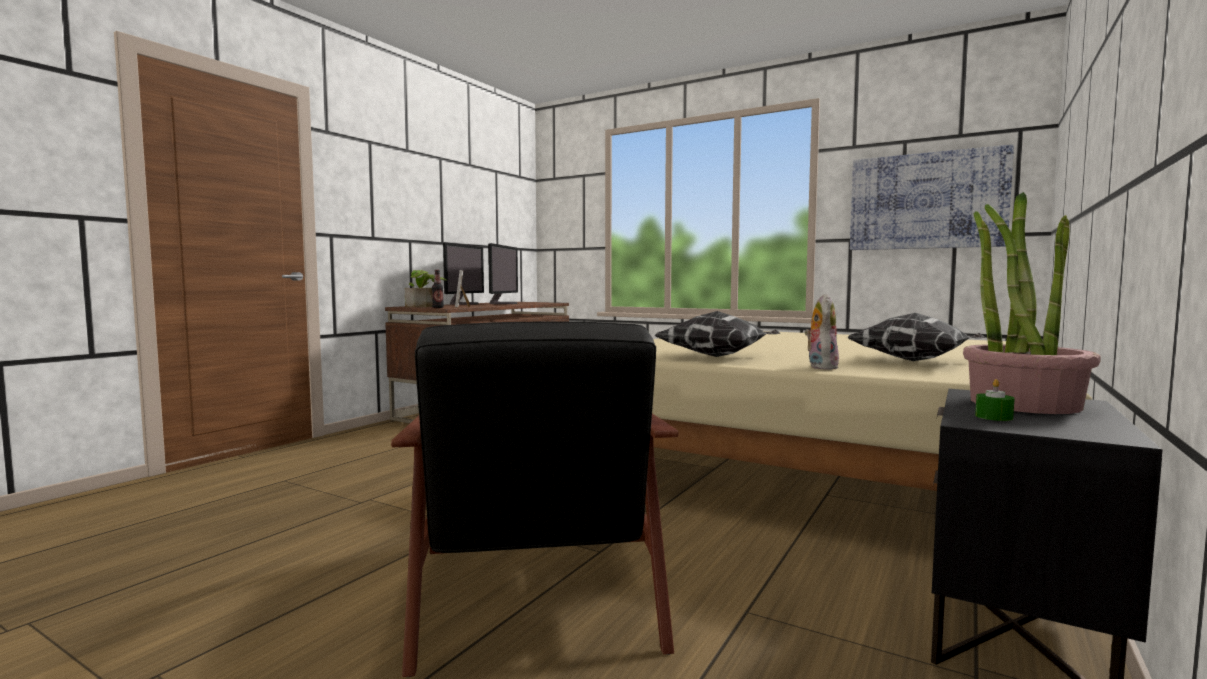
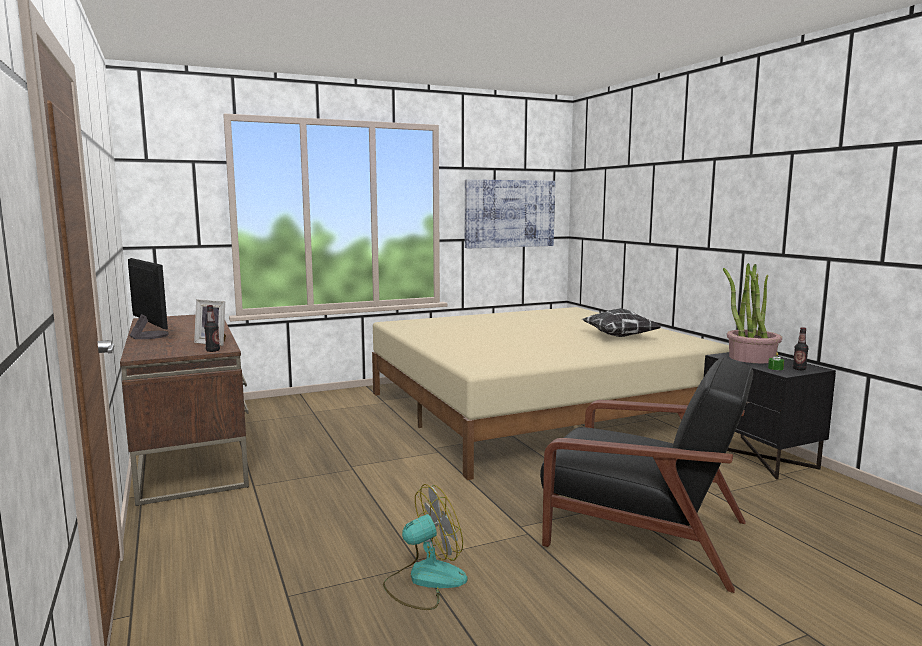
camera: 55 degrees left, 5 degrees up
(332, 510) = (424, 580): none -> fan
(424, 306) = (167, 351): potted plant -> none
(503, 303) = (183, 327): monitor -> none
(718, 357) = (548, 355): pillow -> none
(820, 367) = (619, 352): plush toy -> none
(1049, 428) = (799, 369): none -> bottle

